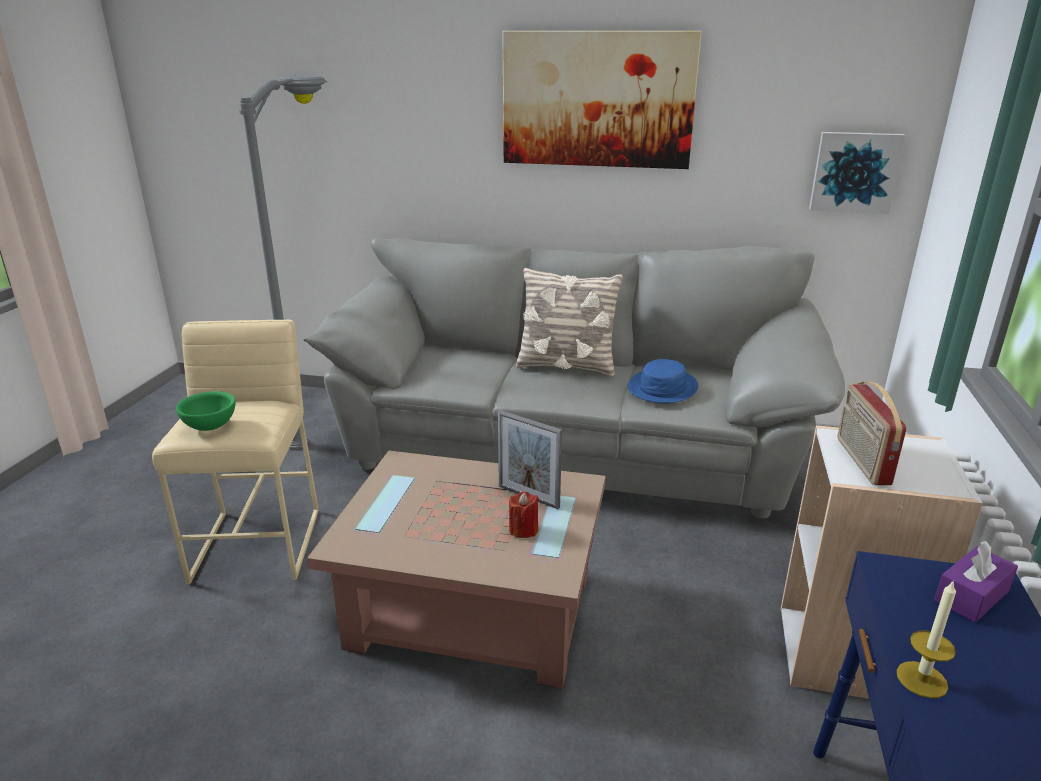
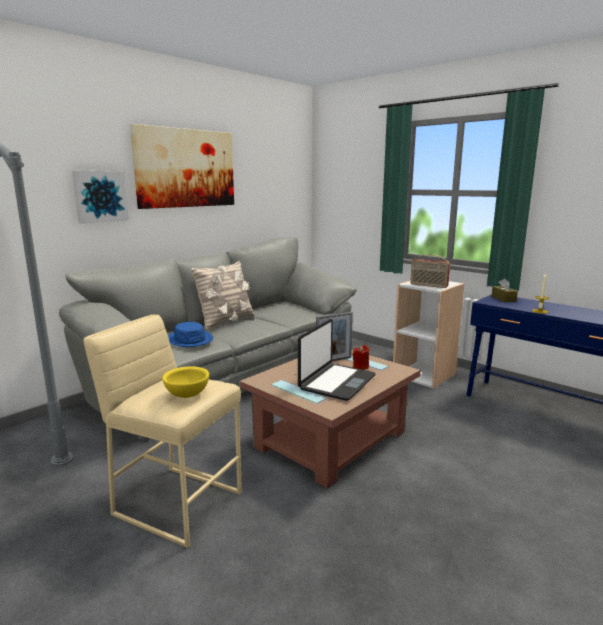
camera: 60 degrees left, 10 degrees down
(209, 427) = (187, 395): green bowl -> yellow bowl
(439, 524) = (336, 382): none -> laptop
(663, 388) = (280, 313): blue hat -> blue hat (190, 339)
(854, 172) = (290, 201): picture -> picture (100, 196)
(971, 595) = (503, 299): purple tissue box -> brown tissue box

